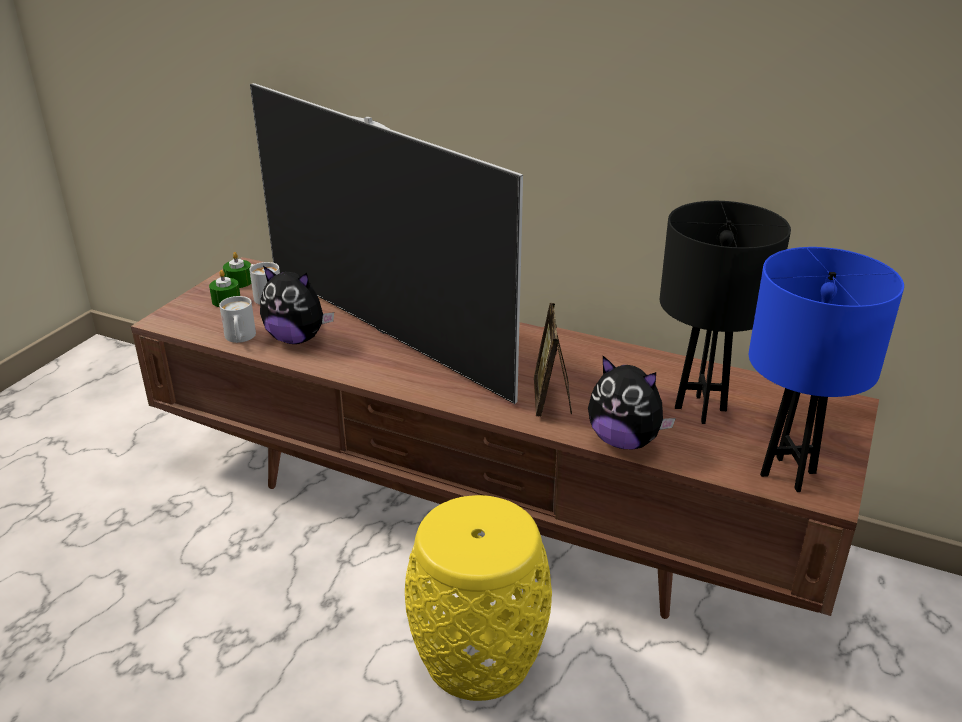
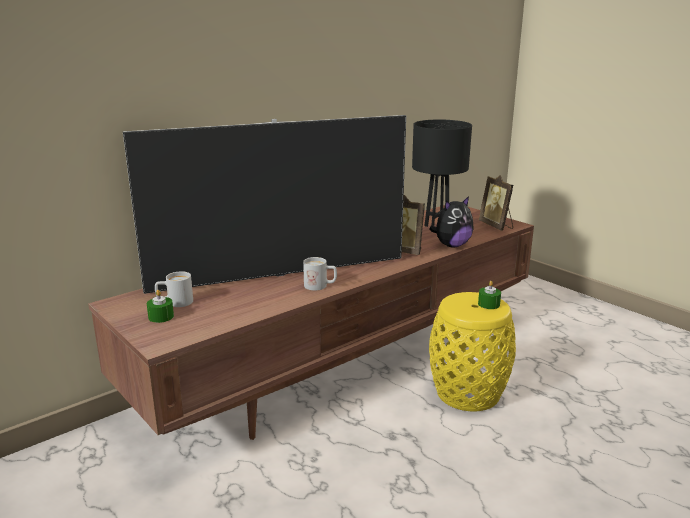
camera: 65 degrees left, 10 degrees down
(239, 282) = (134, 308): green candle -> green candle (488, 304)
(240, 338) = (231, 318): white mug -> white mug (320, 286)
(297, 339) = (257, 300): plush toy -> none
(788, 474) = (496, 226): blue table lamp -> picture frame

